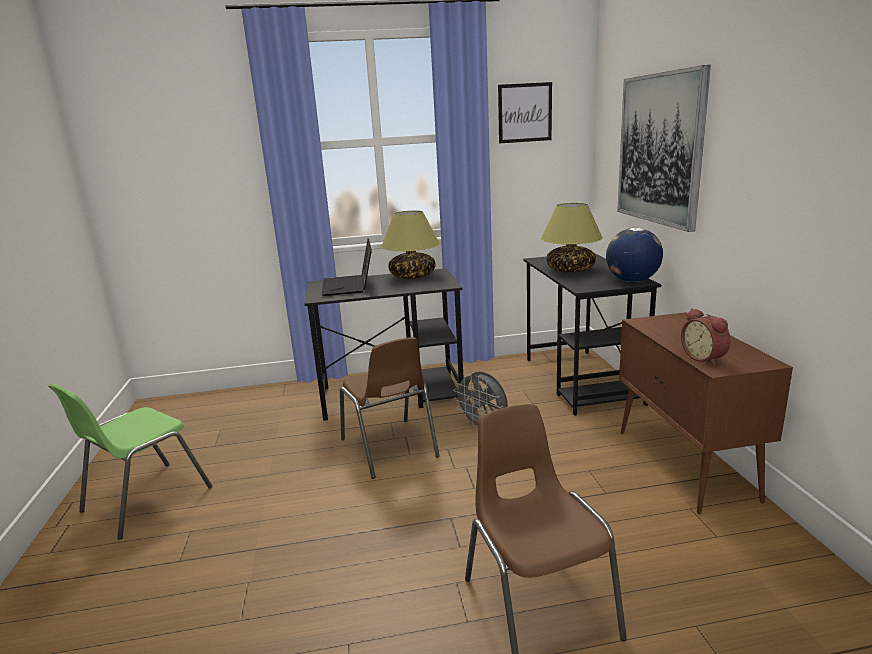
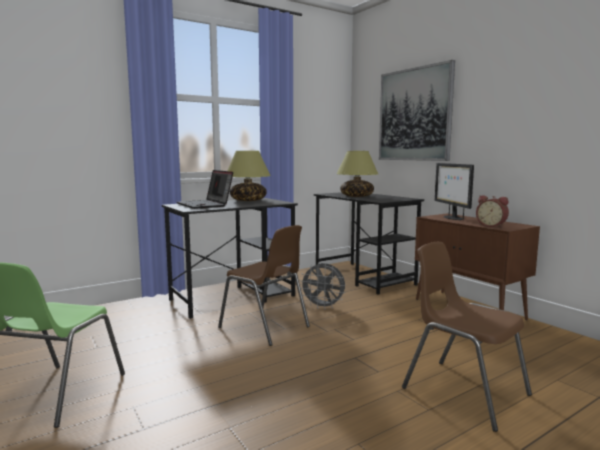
camera: 25 degrees left, 10 degrees down
(525, 113) = (311, 93): picture -> none
(632, 281) = (404, 198): globe -> none
(674, 327) = (452, 218): none -> monitor

